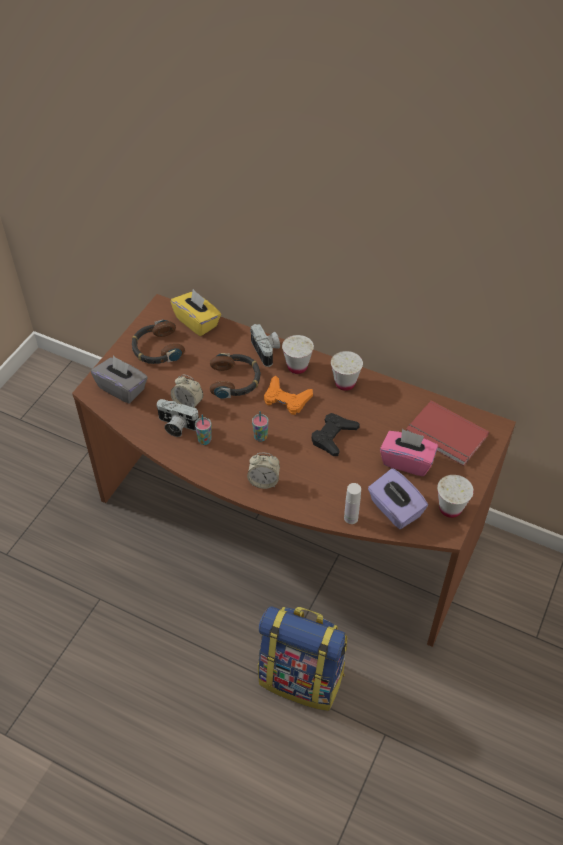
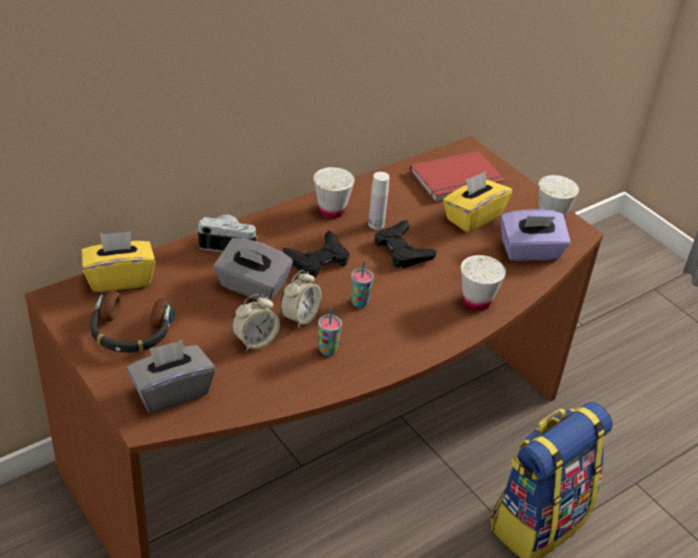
camera: 65 degrees left, 10 degrees down
(176, 426) = (283, 365): camera -> none
(235, 380) = (252, 287): headphones -> grey tissue box
(264, 481) = (428, 326): alarm clock -> alarm clock (300, 317)
(286, 399) = (318, 260): orange game controller -> black game controller
(297, 367) = (275, 232): white cup -> white cup (476, 301)
(351, 518) = (522, 285): white bottle -> white bottle (376, 224)
(407, 461) = (473, 217): pink tissue box -> yellow tissue box

